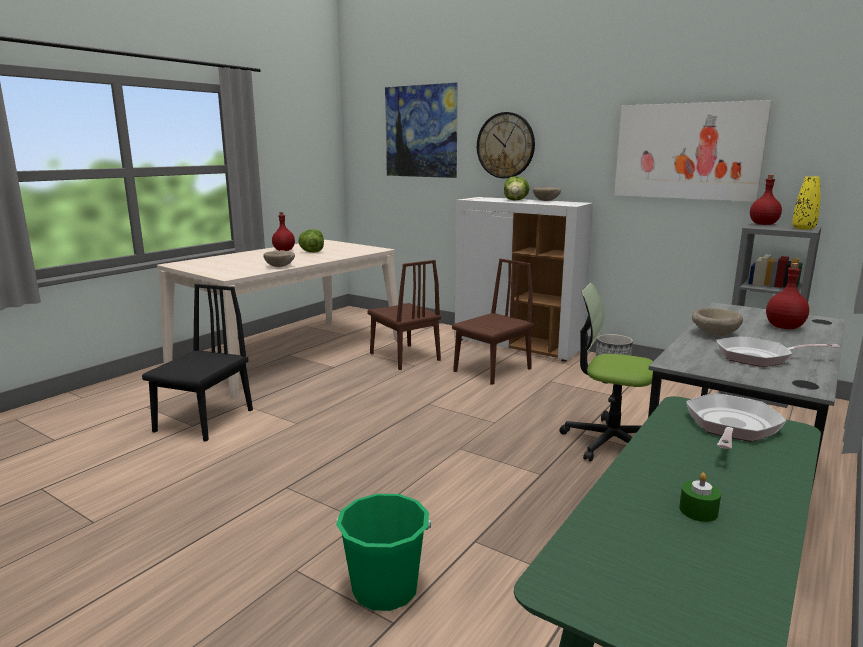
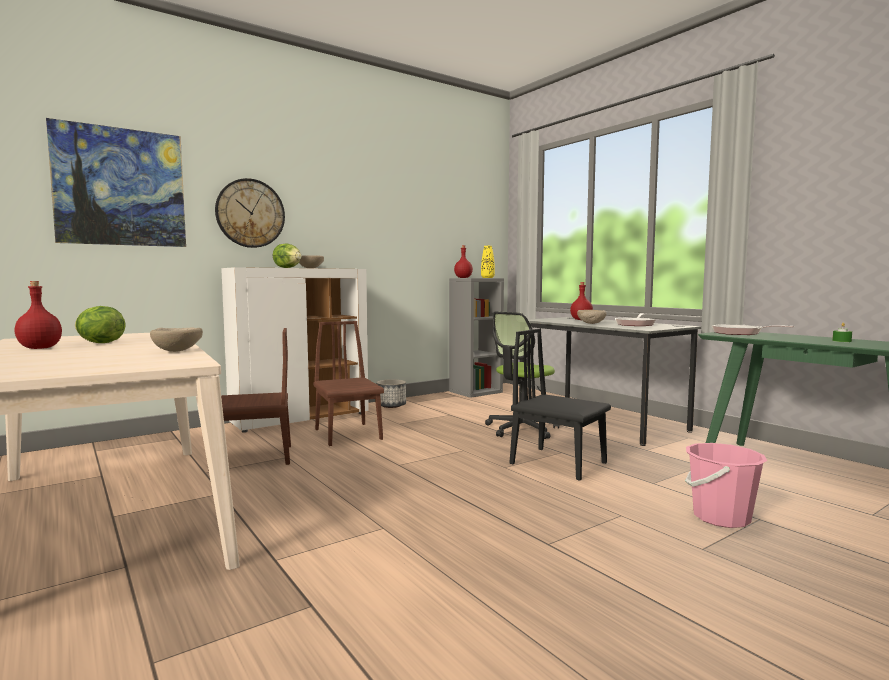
camera: 70 degrees left, 10 degrees down
(204, 420) = (302, 594): black chair -> black chair (558, 463)
(385, 589) = (721, 517): green bucket -> pink bucket
(687, 151) = (407, 228): picture -> none

